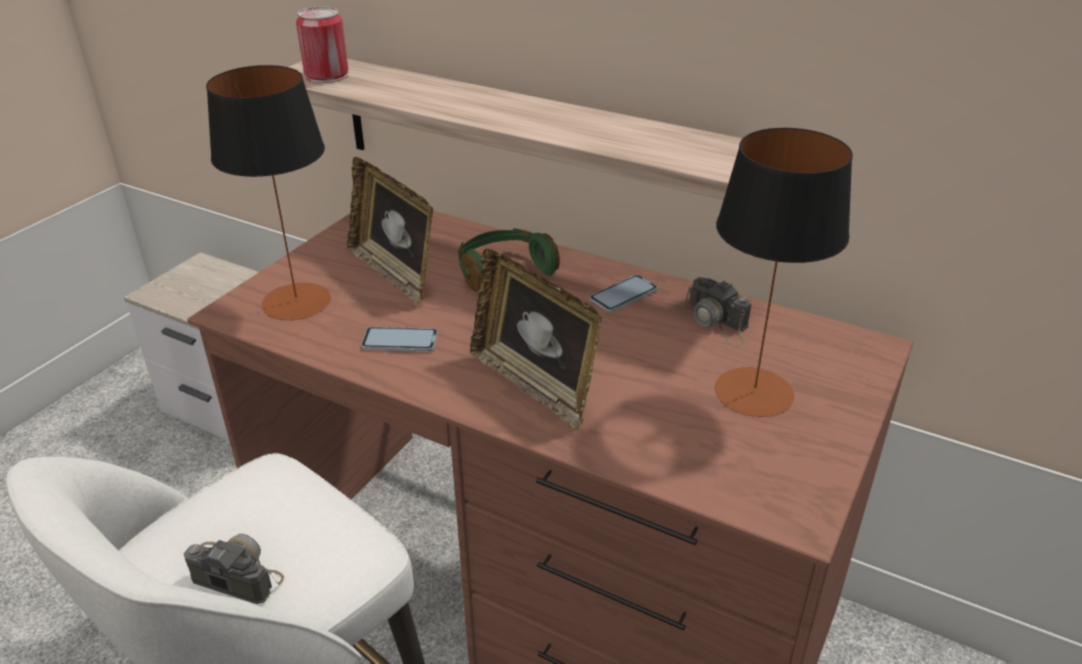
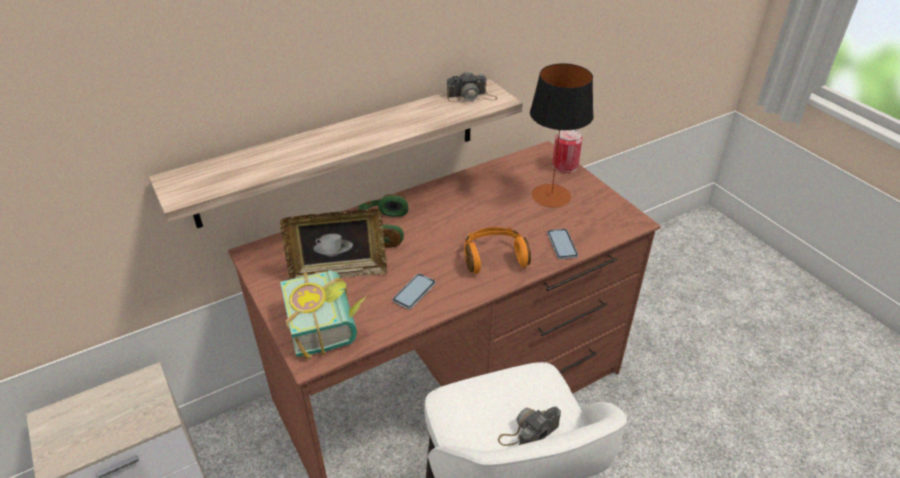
camera: 60 degrees left, 5 degrees up
(296, 302) = (330, 324): table lamp -> book
(326, 75) = (202, 183): can -> can (565, 165)
(534, 384) = (494, 257): picture frame -> orange headphones
(623, 295) = (443, 199): phone -> phone (562, 244)
(716, 323) = (492, 182): camera -> camera (471, 96)

